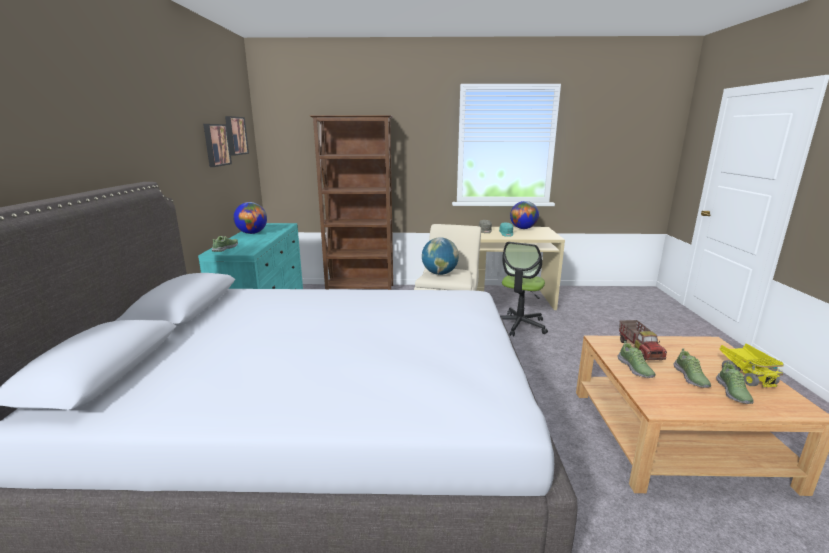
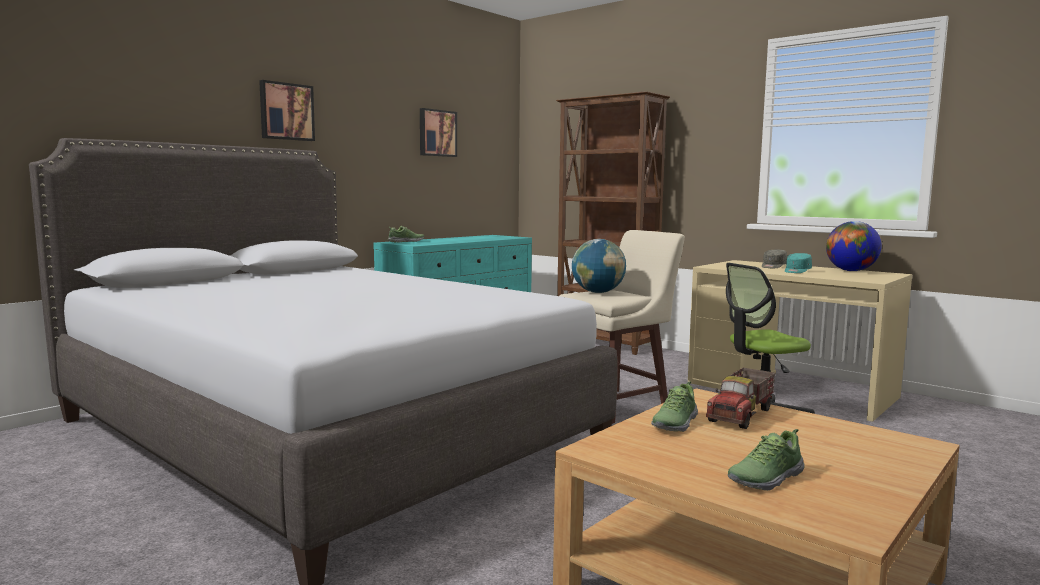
camera: 40 degrees right, 10 degrees down
(235, 135) = (476, 127): picture -> picture (286, 111)
(252, 233) = (463, 238): globe -> none
(691, 378) = (738, 451): shoe -> none
(746, 375) = (857, 478): toy truck -> none

